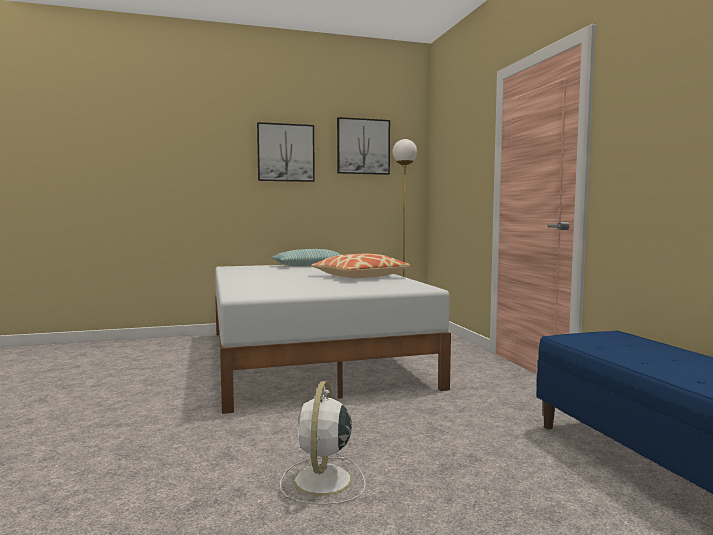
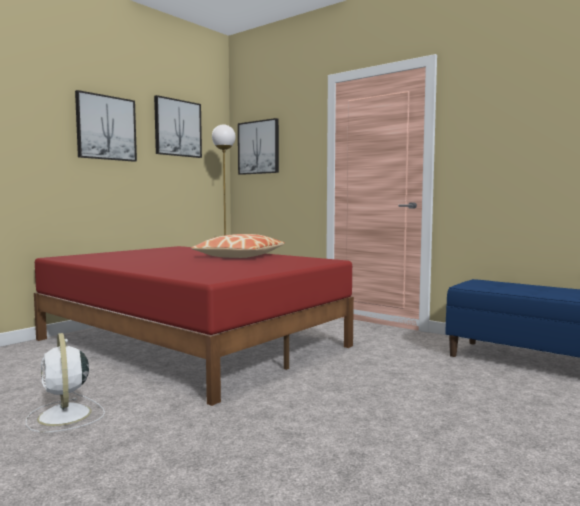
camera: 35 degrees left, 0 degrees up
(309, 265) = (144, 251): pillow -> none
(311, 357) = (191, 342): white bed -> red bed
(322, 481) = (397, 427): white fan -> white fan (65, 416)
(446, 160) = (258, 147): none -> picture

